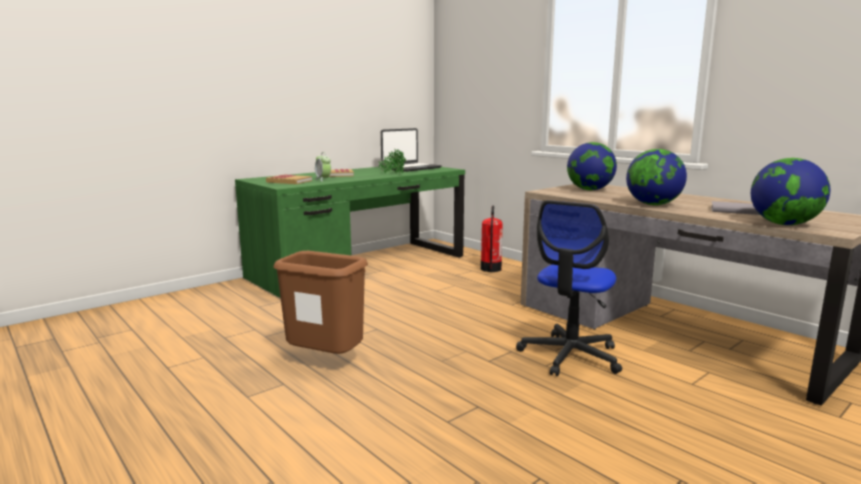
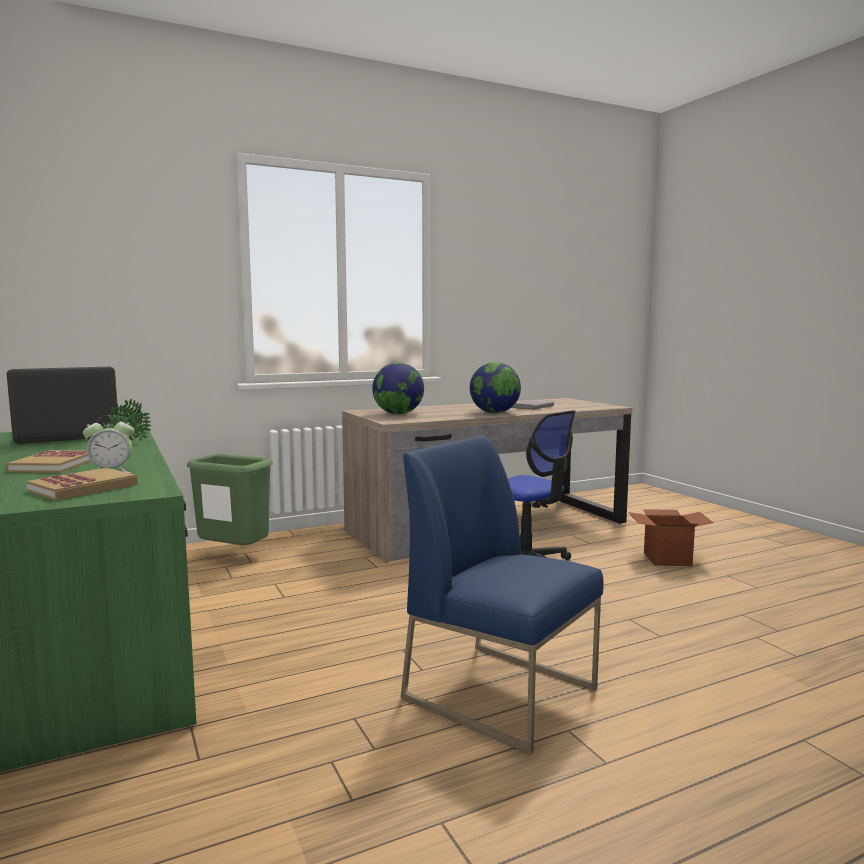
camera: 75 degrees left, 5 degrees down
(326, 361) = (502, 693): brown trash can -> blue chair
(411, 168) = (67, 436): laptop -> laptop turned 90 degrees counterclockwise
(490, 269) = (233, 556): fire extinguisher -> green trash can
(695, 435) = (667, 559): none -> cardboard box
(784, 224) = (586, 408): globe -> none

